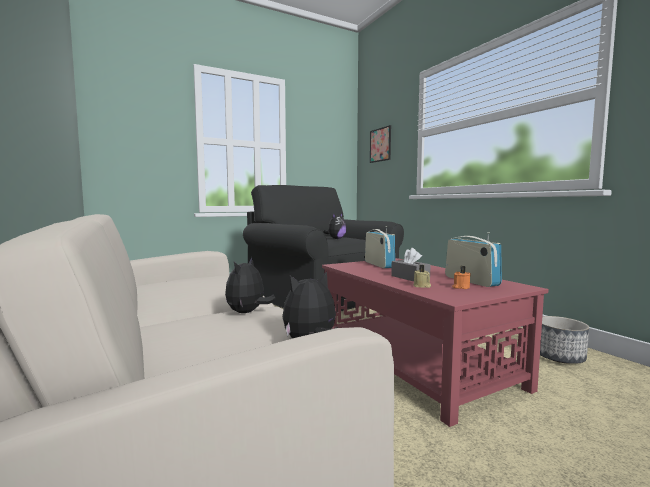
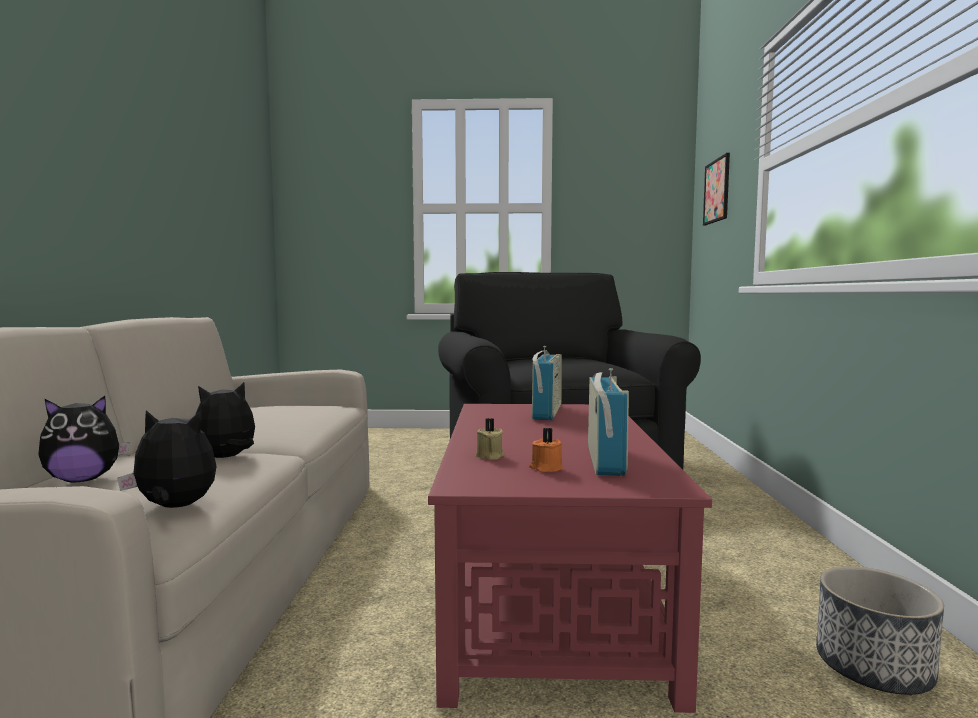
camera: 30 degrees right, 0 degrees up
(336, 239) = (563, 363): plush toy -> plush toy (83, 480)
(410, 278) = (519, 440): grey tissue box -> none

